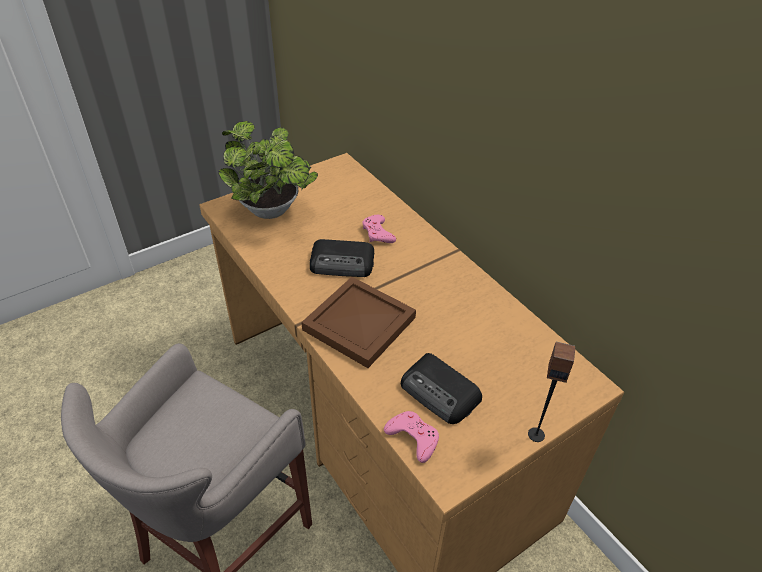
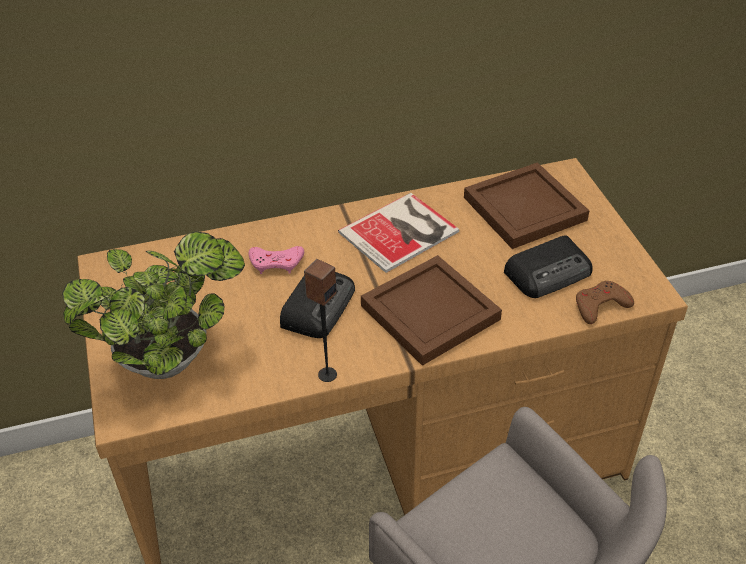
camera: 70 degrees left, 0 degrees up
(413, 437) = (600, 305): pink game controller -> brown game controller
(444, 289) = (402, 232): none -> book
(518, 361) = (522, 208): none -> brown tray
(536, 434) = (612, 223): speaker -> speaker (327, 374)

